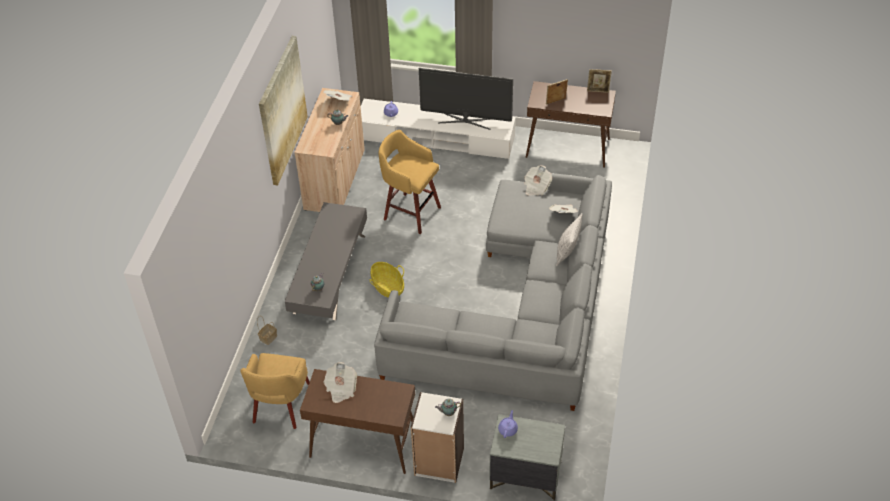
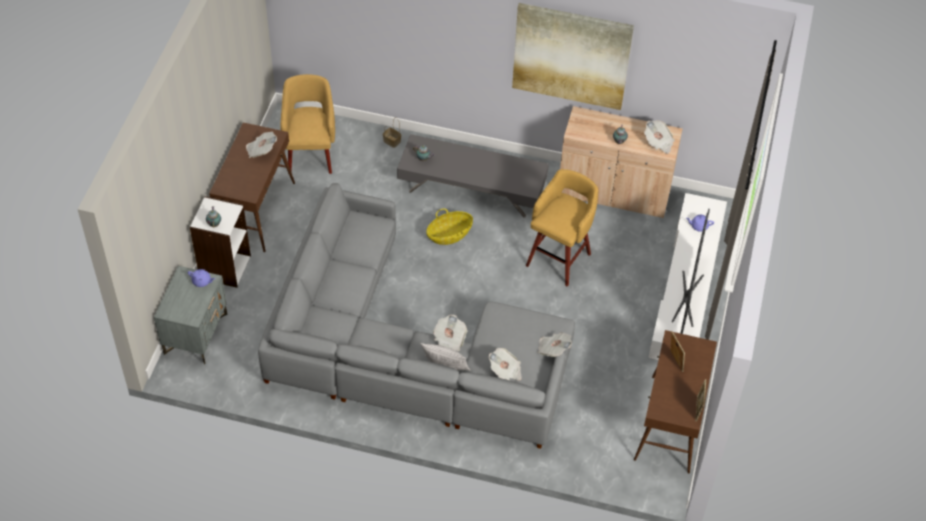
camera: 90 degrees right, 5 degrees up
(280, 404) = (310, 152): yellow armchair -> yellow armchair turned 75 degrees clockwise
(538, 251) = (449, 340): none -> newspaper

